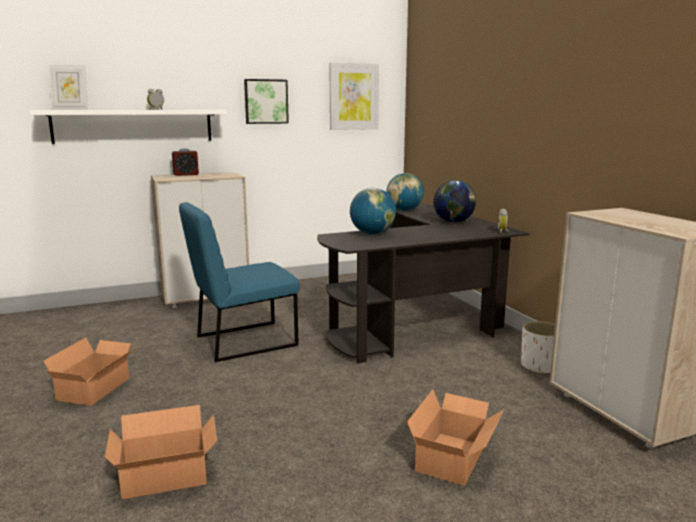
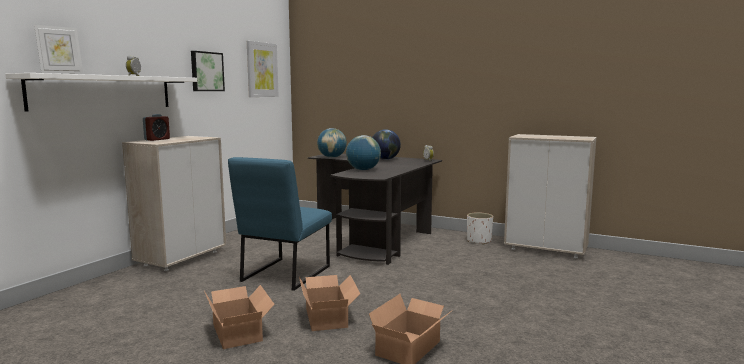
camera: 40 degrees left, 5 degrees down
(454, 458) = (522, 287): cardboard box -> cardboard box (328, 317)

